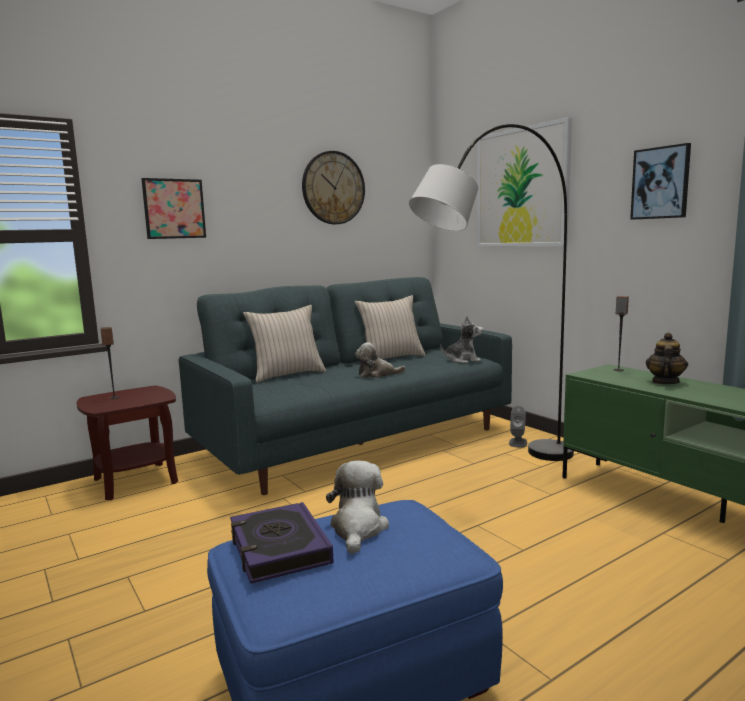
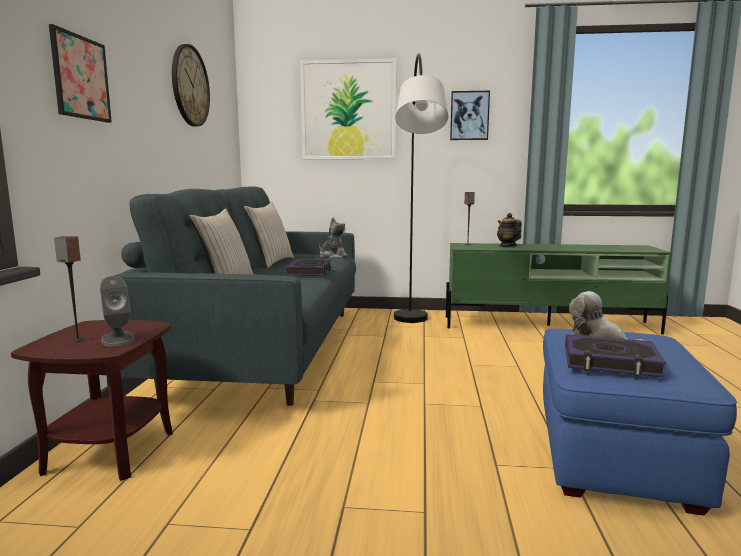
camera: 50 degrees left, 0 degrees up
(377, 374) = (309, 272): plush toy -> book
(518, 442) = (379, 318): grey speaker -> grey speaker (117, 339)

